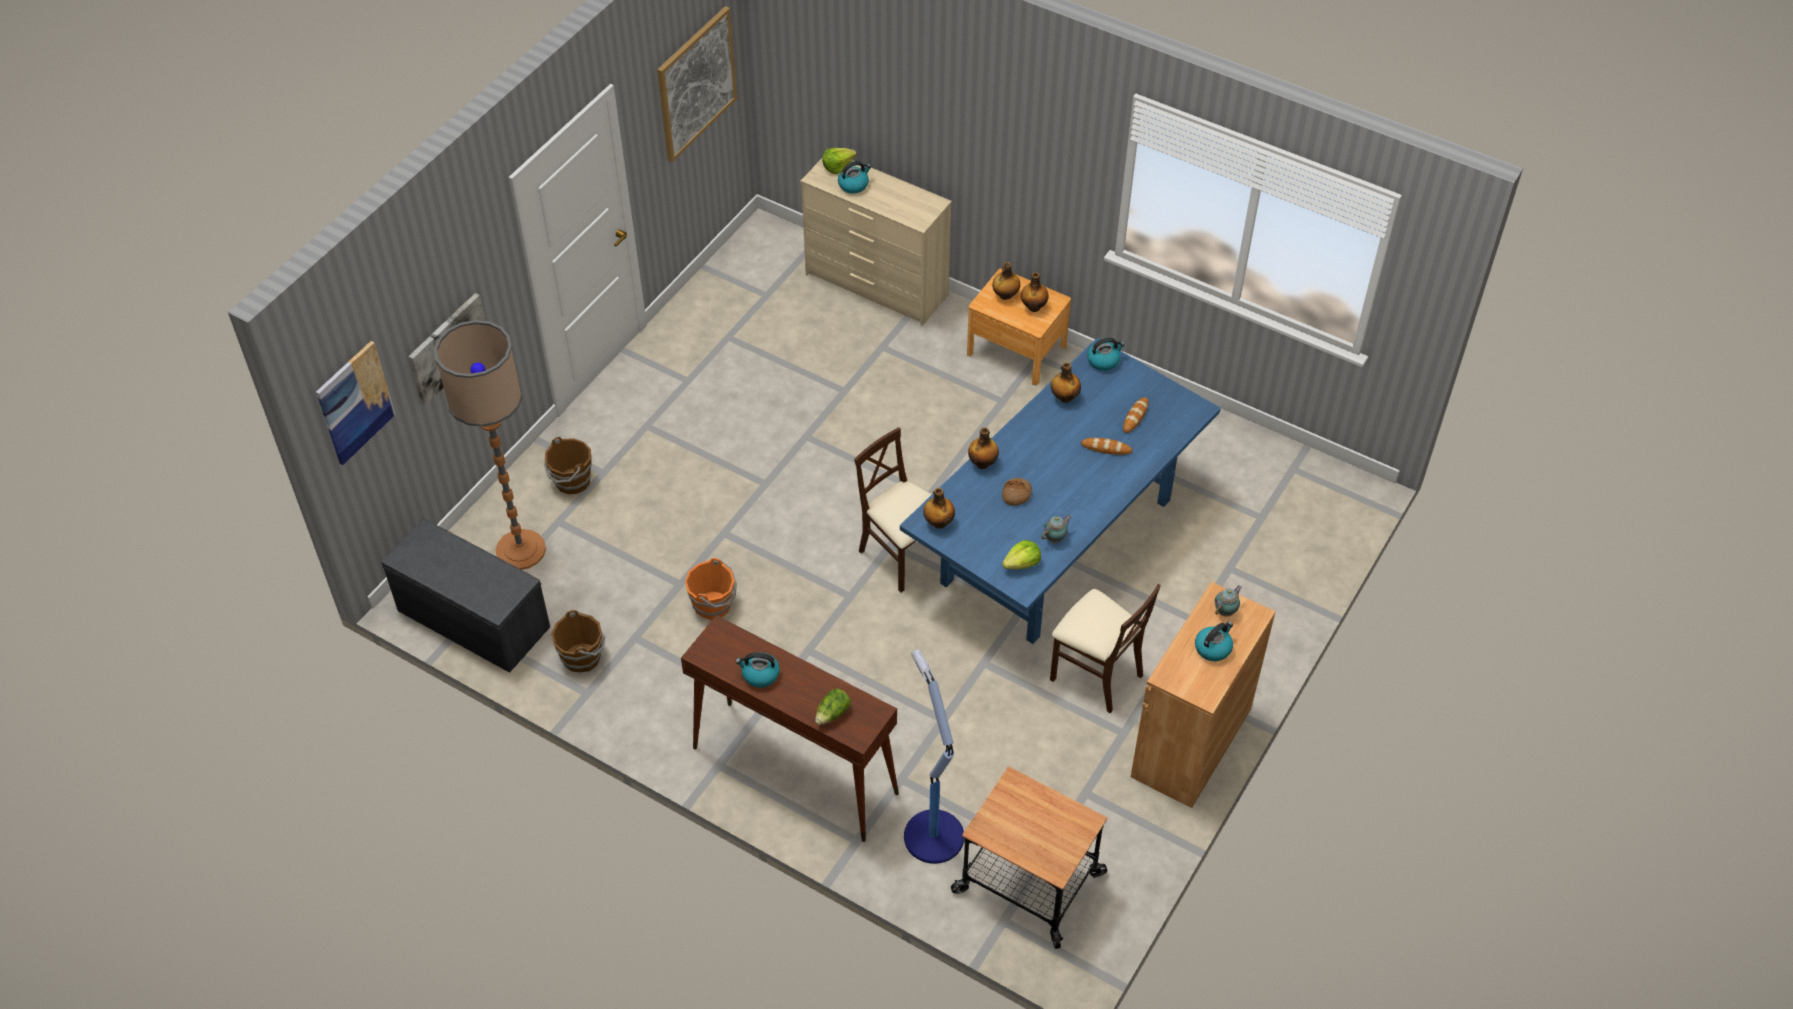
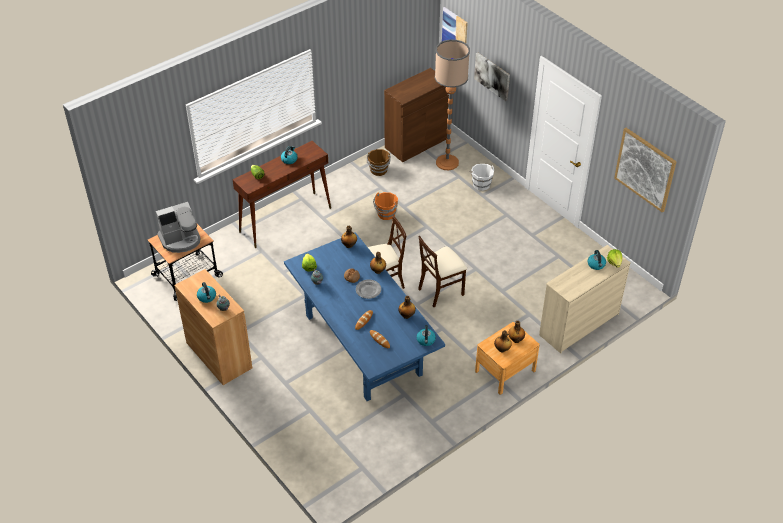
camera: 110 degrees right, 5 degrees down
(471, 619) = (415, 143): grey bench -> brown cabinet
(571, 481) = (481, 184): brown bucket -> white bucket
(932, 834) = (229, 253): floor lamp -> none
(1033, 825) = (180, 239): none -> coffee machine
(1035, 462) = (368, 290): none -> grey plate
(1096, 675) = (275, 333): beige chair -> beige chair (441, 291)

